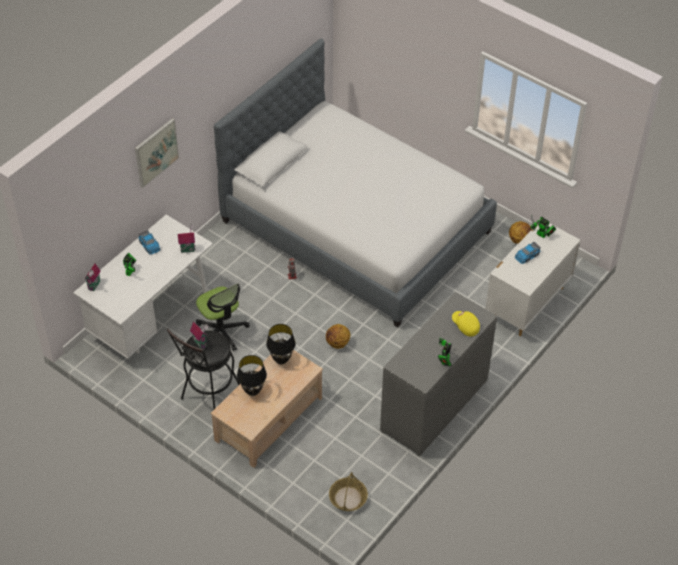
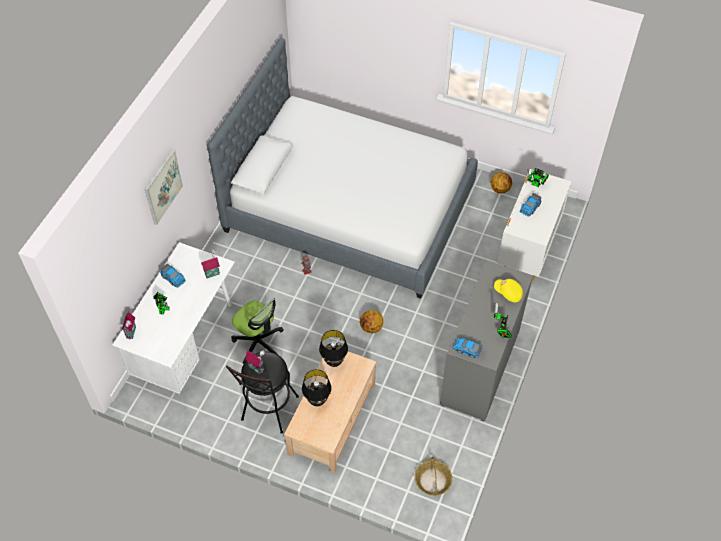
camera: 15 degrees left, 5 degrees up
(404, 368) = (467, 349): none -> toy car

